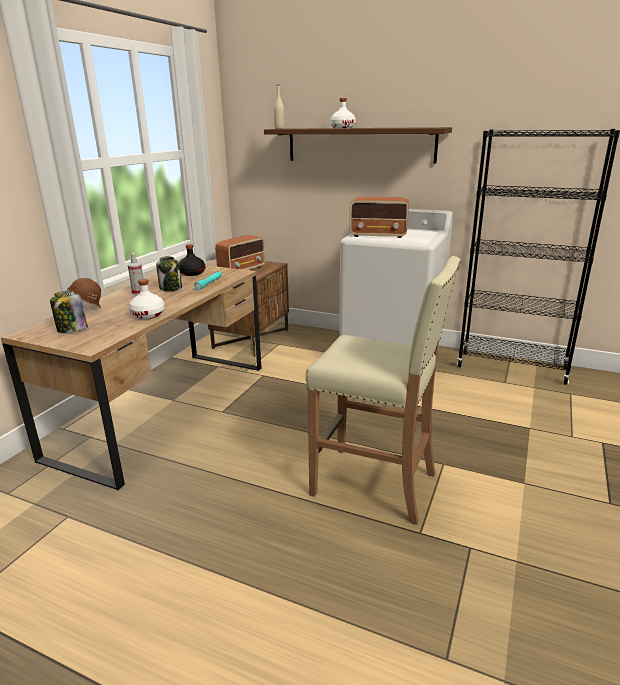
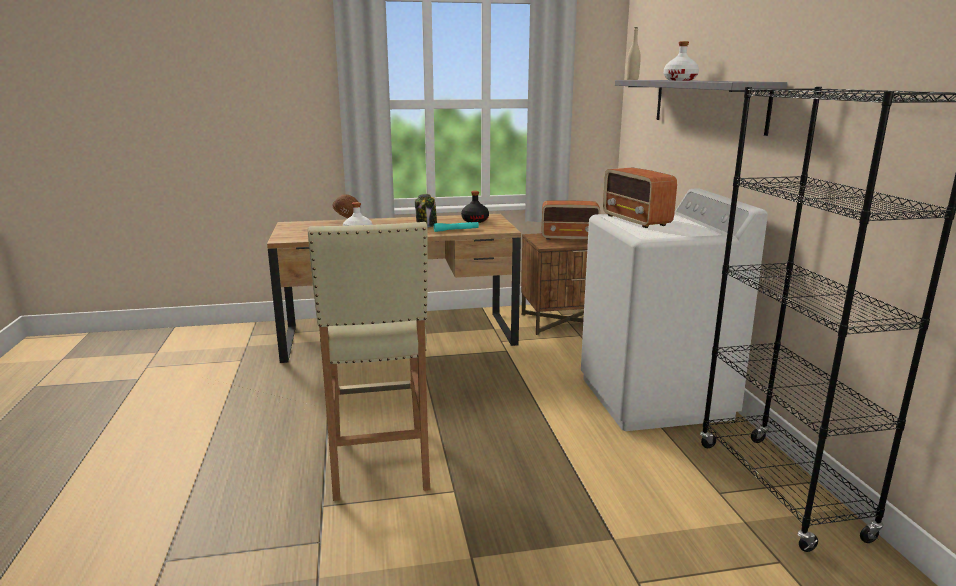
camera: 55 degrees right, 5 degrees down
(72, 329) = (306, 229): jar -> none
(138, 293) = (402, 222): spray bottle -> none
(360, 145) = (706, 103): brown shelf -> grey shelf

